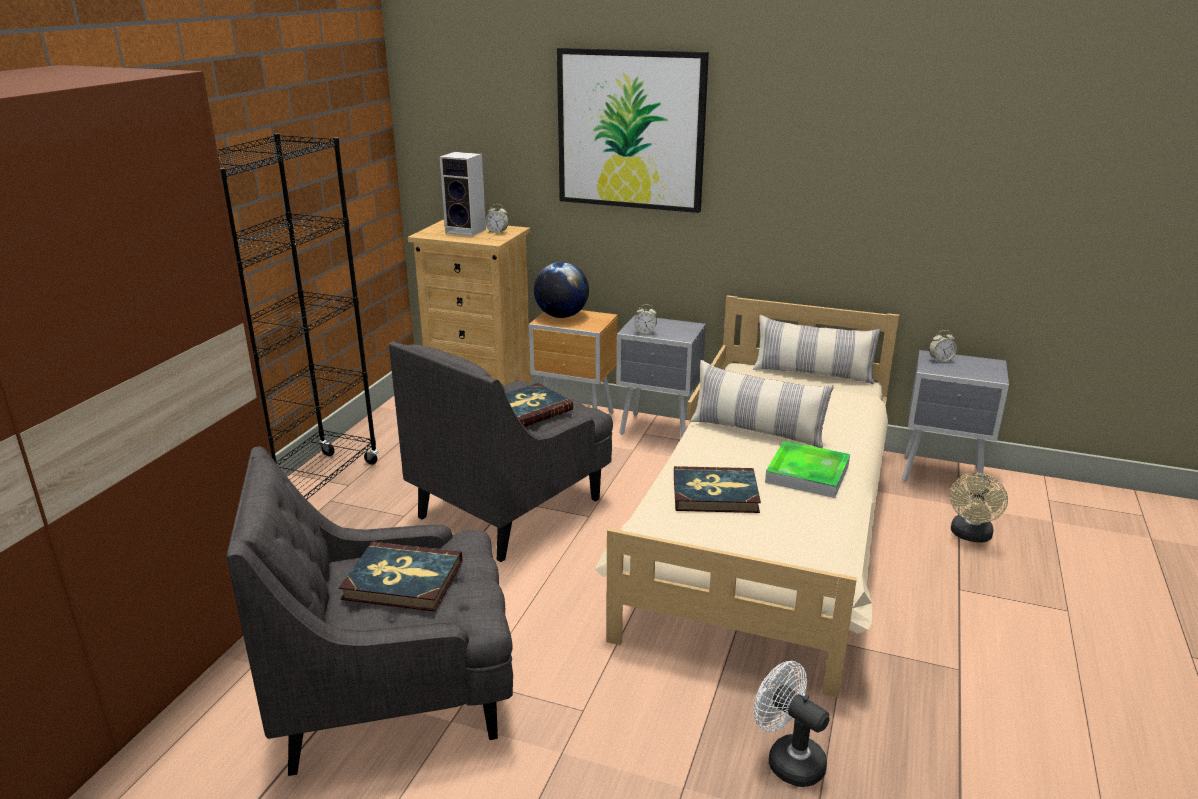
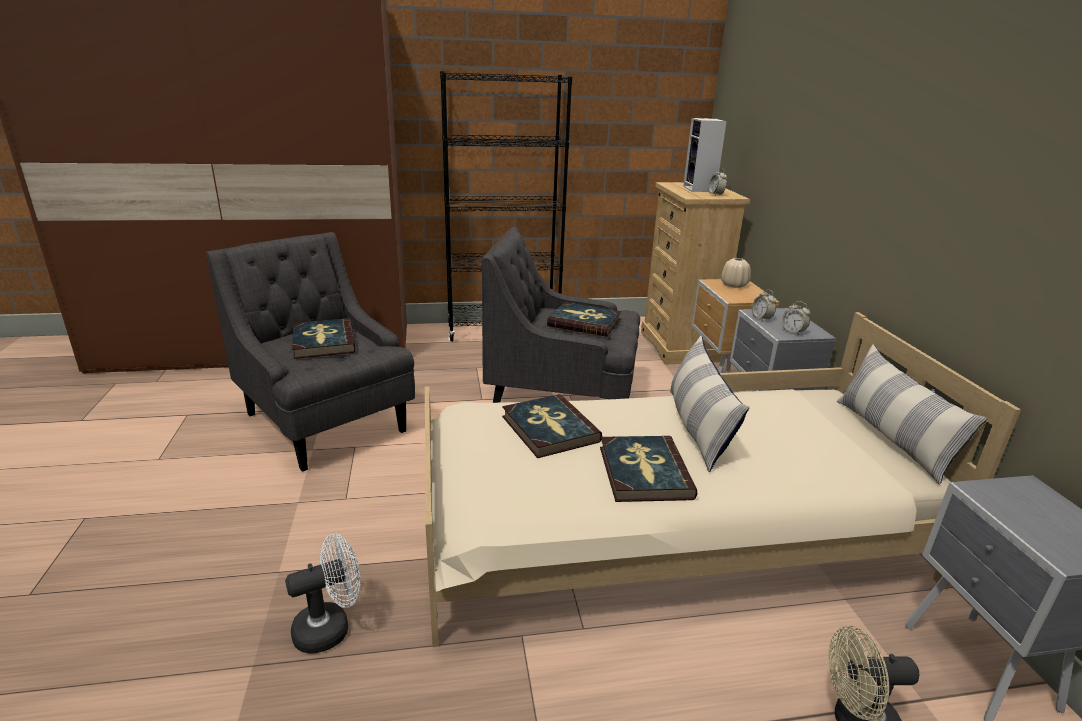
camera: 60 degrees right, 0 degrees up
(561, 316) = (734, 285): globe -> beige vase
(630, 130) = (834, 107): picture -> none
(788, 759) = (330, 628): white fan -> white fan turned 45 degrees clockwise
(807, 474) = (644, 472): tray -> book
(940, 360) = (1029, 497): alarm clock -> alarm clock (793, 332)

